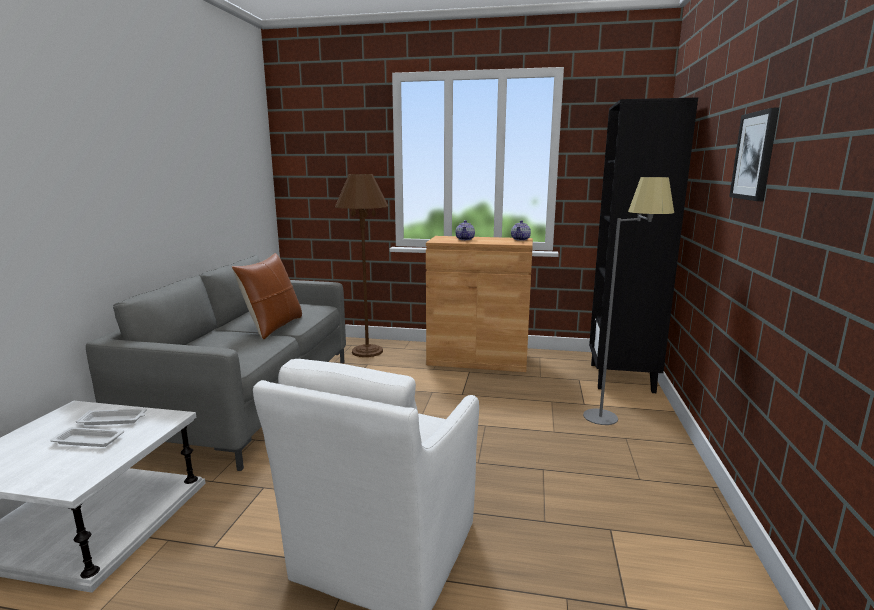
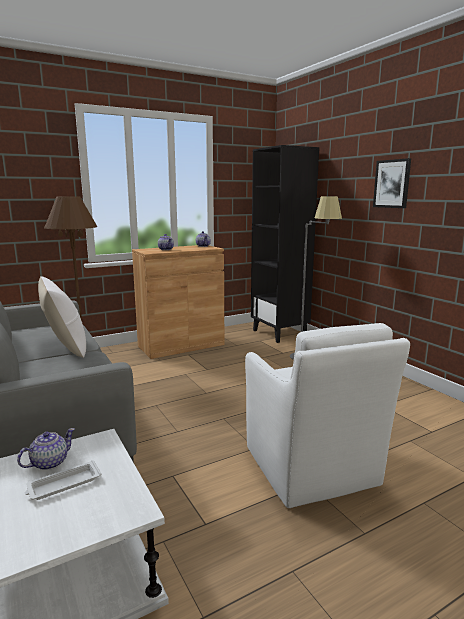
camera: 40 degrees left, 0 degrees up
(114, 420) = (49, 463): white tray -> teapot
(273, 327) = (65, 347): brown pillow -> white pillow

